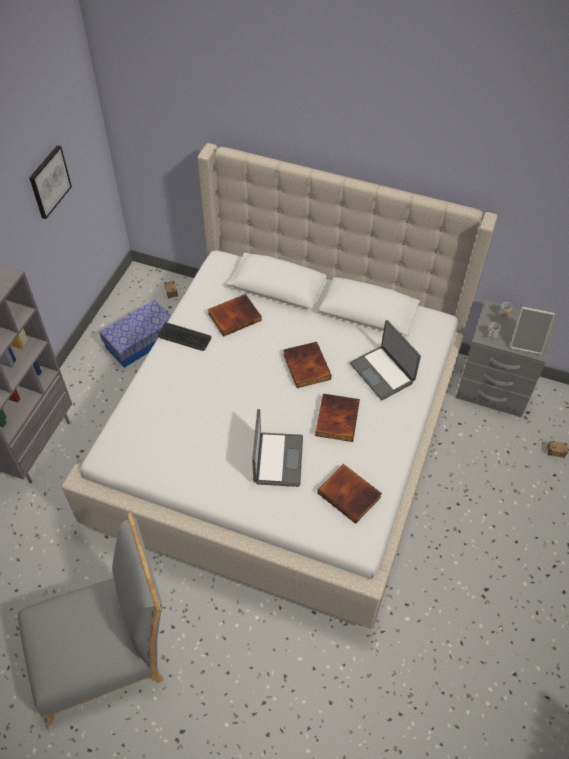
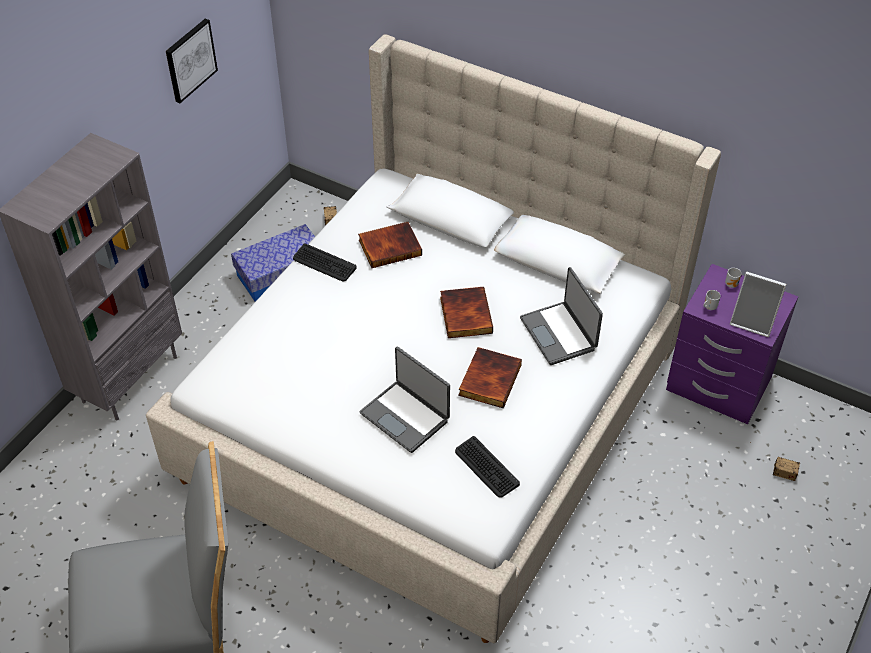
camera: 10 degrees right, 5 degrees down
(277, 459) = (406, 416): laptop -> laptop turned 120 degrees clockwise
(350, 494) = (486, 467): book -> keyboard
(492, 389) = (718, 385): grey nightstand -> purple nightstand

